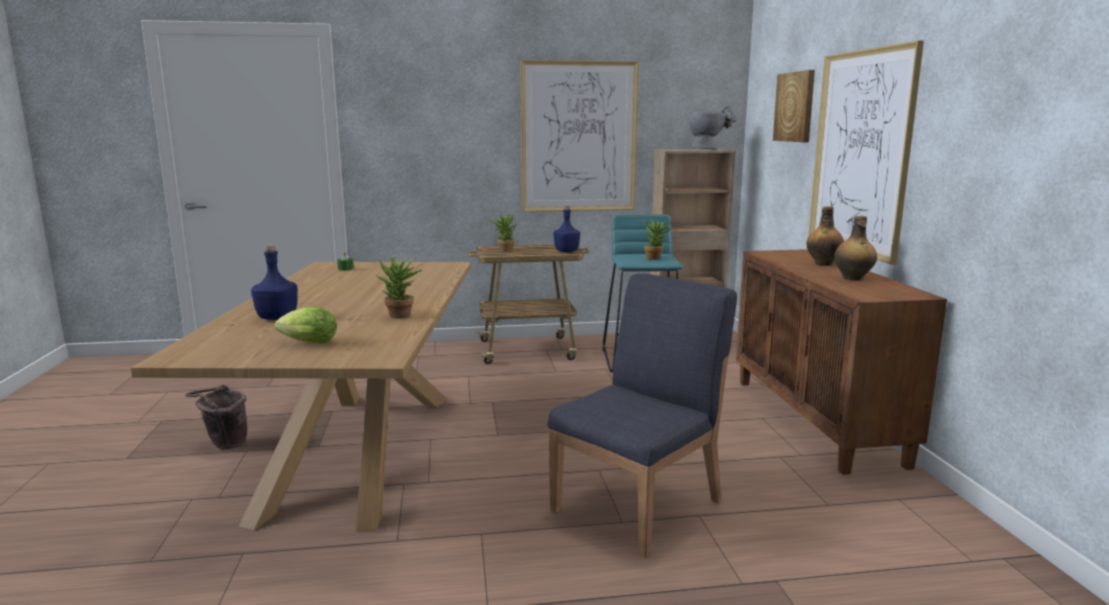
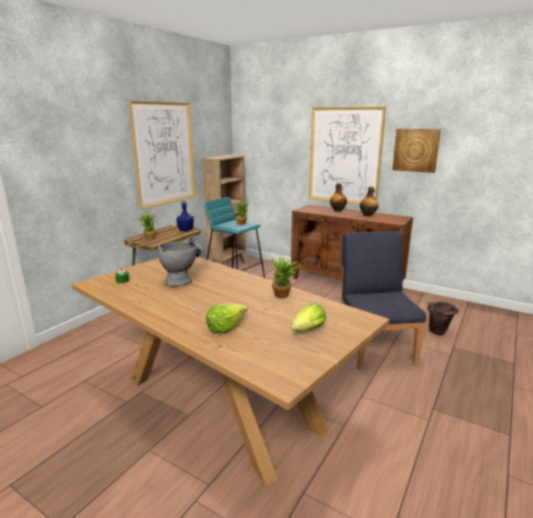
camera: 50 degrees left, 5 degrees up
(224, 445) = (123, 459): brown bucket -> brown bucket (438, 333)
(277, 317) = (226, 327): blue bottle -> lettuce
(709, 149) = (228, 155): grey vase -> grey vase (182, 280)
(795, 107) = (285, 132): picture -> picture (416, 150)

